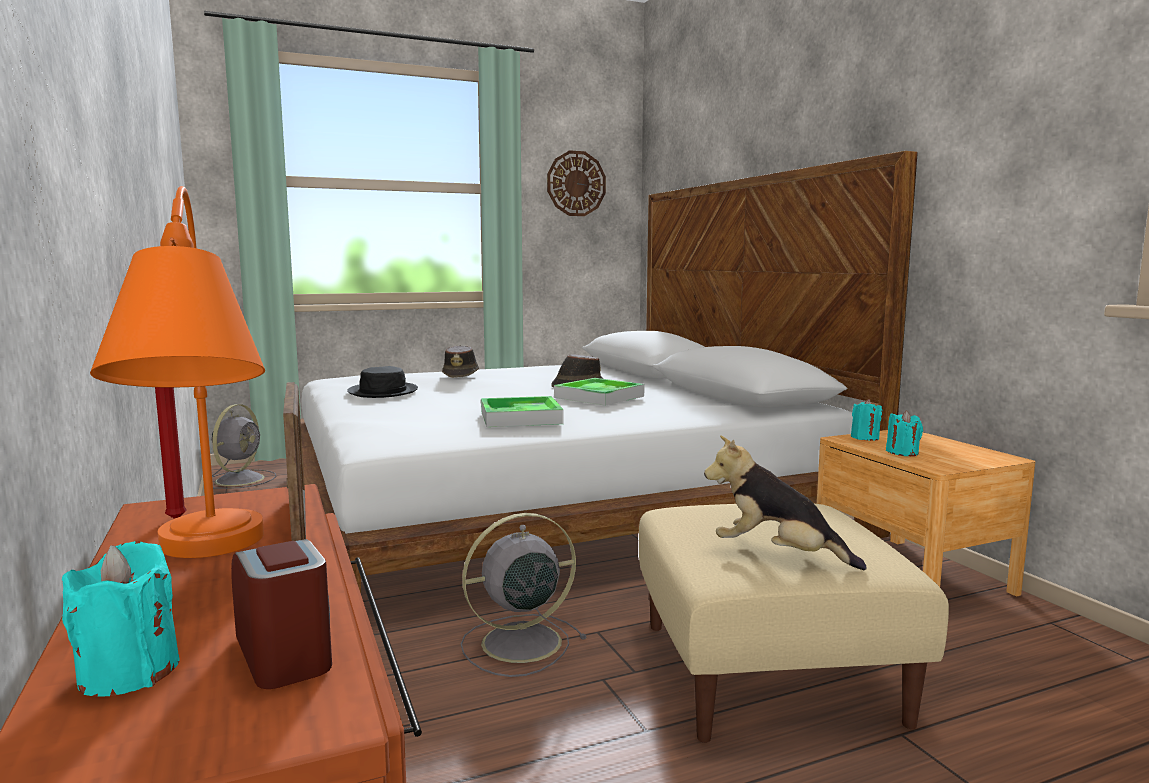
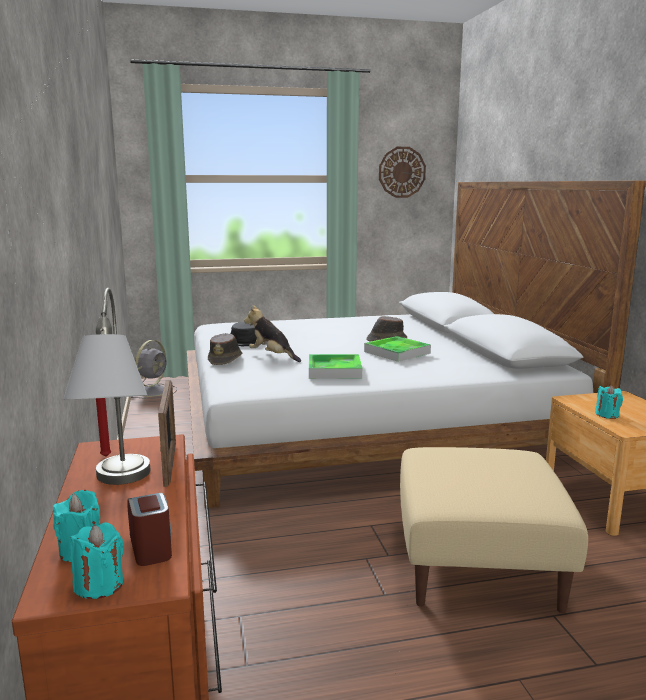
camera: 10 degrees right, 5 degrees up
(203, 564) = (118, 489): orange table lamp -> grey table lamp
(461, 375) = (304, 326): brown hat -> brown hat (225, 360)
(518, 643) = (317, 529): grey fan -> none
(777, 556) = (478, 492): plush toy -> plush toy (272, 356)
(865, 438) = (586, 399): turquoise candle -> turquoise candle (99, 585)

